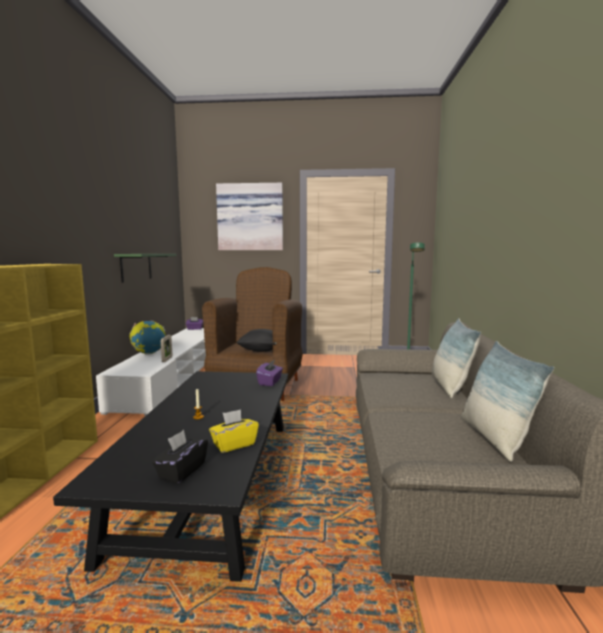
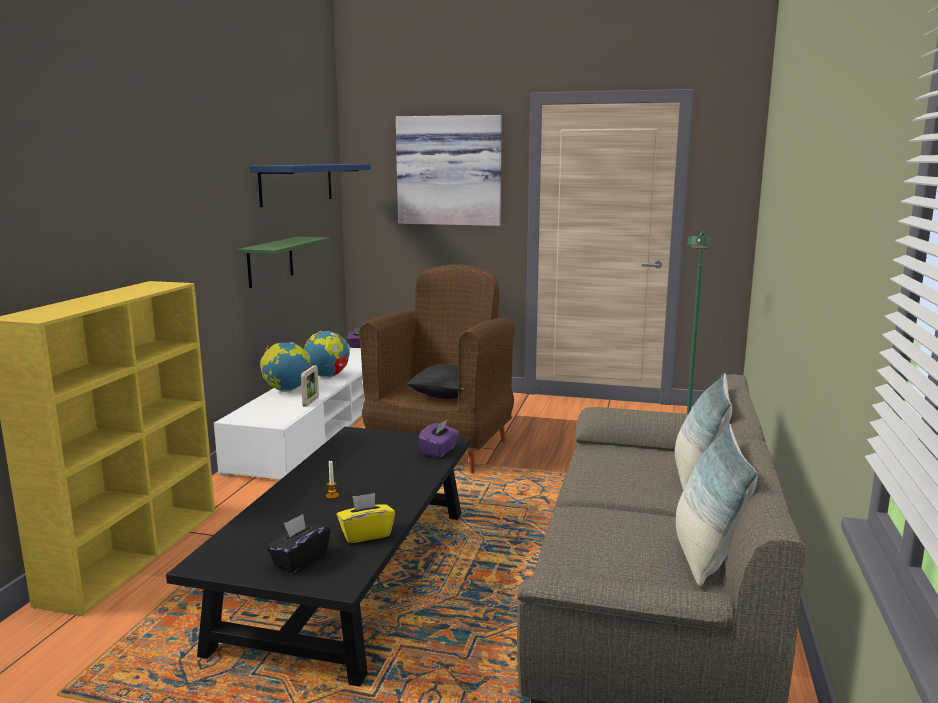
camera: 10 degrees right, 5 degrees up
(153, 219) = (297, 183): none -> blue shelf
(176, 345) = (328, 376): none -> globe

